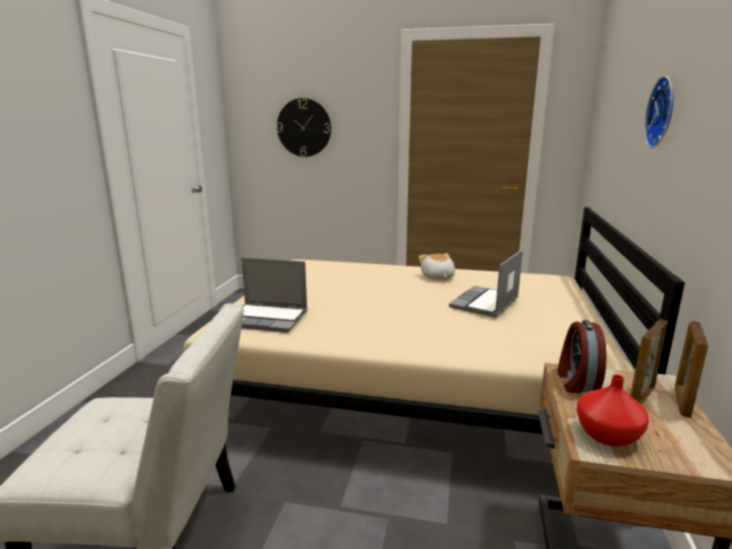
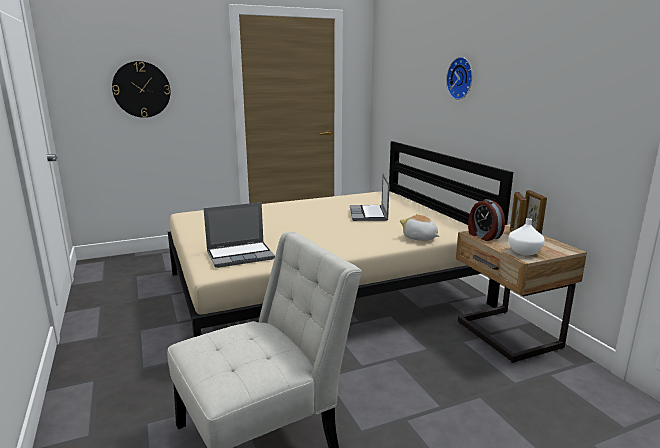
camera: 35 degrees left, 0 degrees up
(437, 277) = (313, 205): plush toy -> plush toy (420, 238)
(606, 436) = (524, 252): red vase -> white vase

